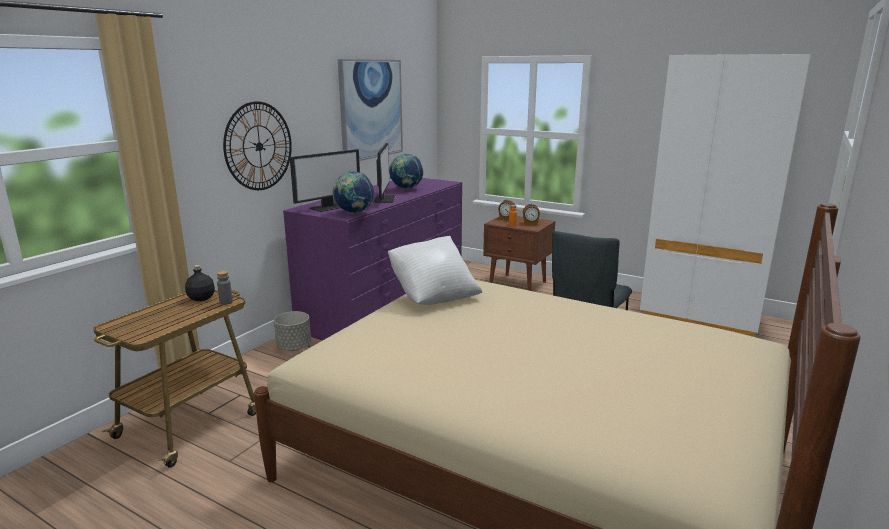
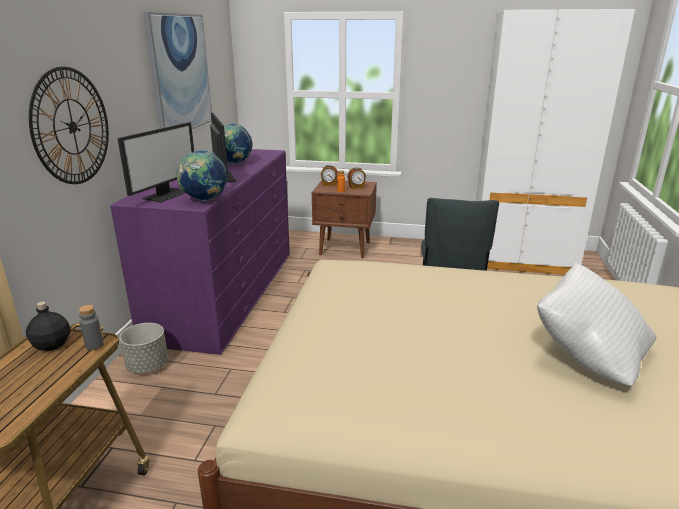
camera: 20 degrees left, 5 degrees up
(433, 296) = (346, 290): white pillow -> white pillow (588, 356)

